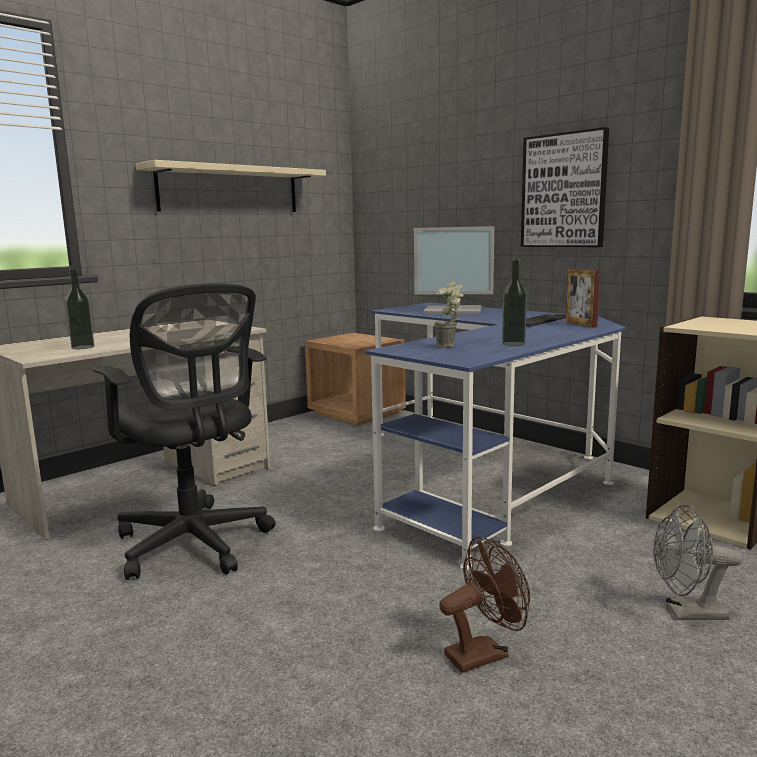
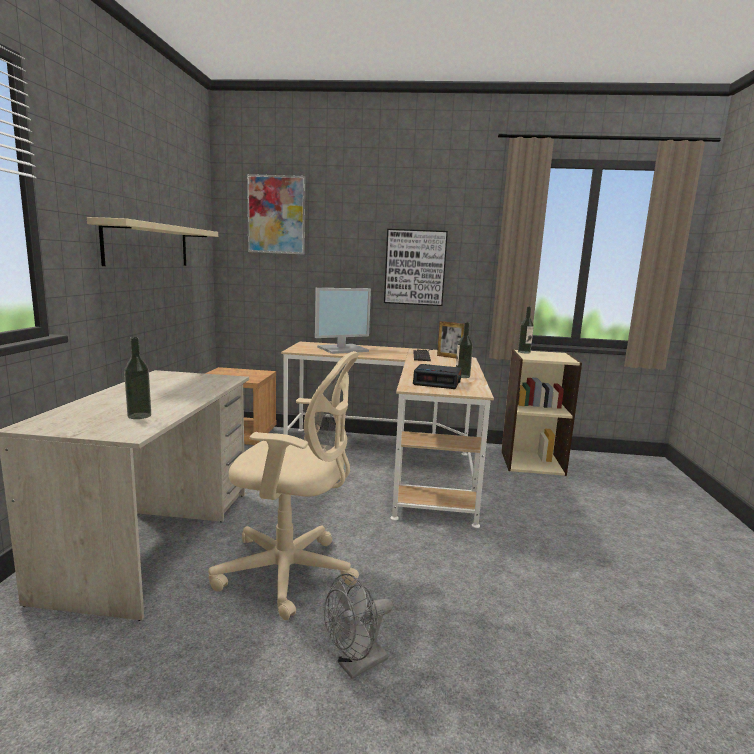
camera: 40 degrees left, 0 degrees up
(195, 545) = (291, 573): black office chair -> beige office chair
(406, 141) = (276, 215): none -> picture
(450, 347) = (438, 382): potted plant -> alarm clock
(484, 653) = (554, 570): brown fan -> none
(487, 471) = (394, 461): blue desk -> beige desk
(687, 613) = (590, 516): grey fan -> grey fan (356, 665)
(705, 319) = (524, 352): none -> bottle

